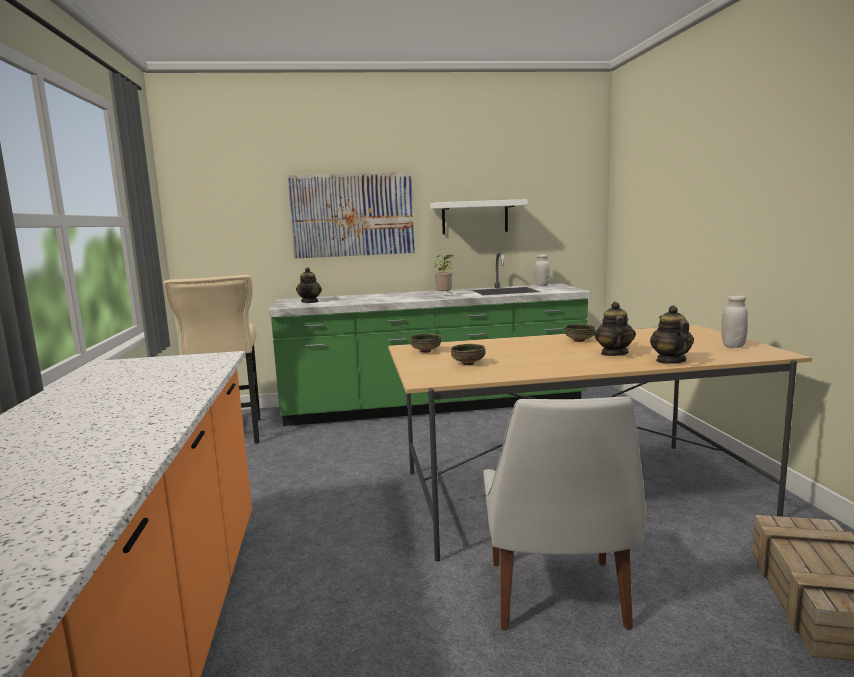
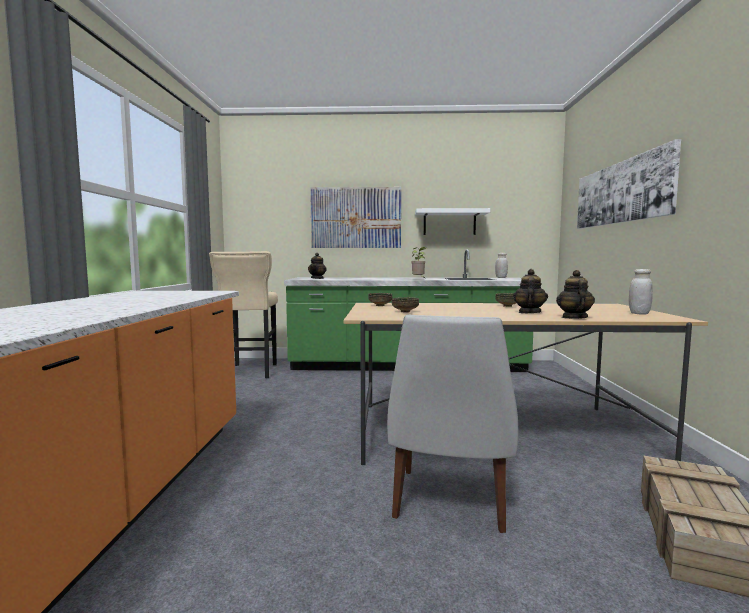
camera: 10 degrees right, 5 degrees down
(692, 188) = (620, 193): none -> picture

